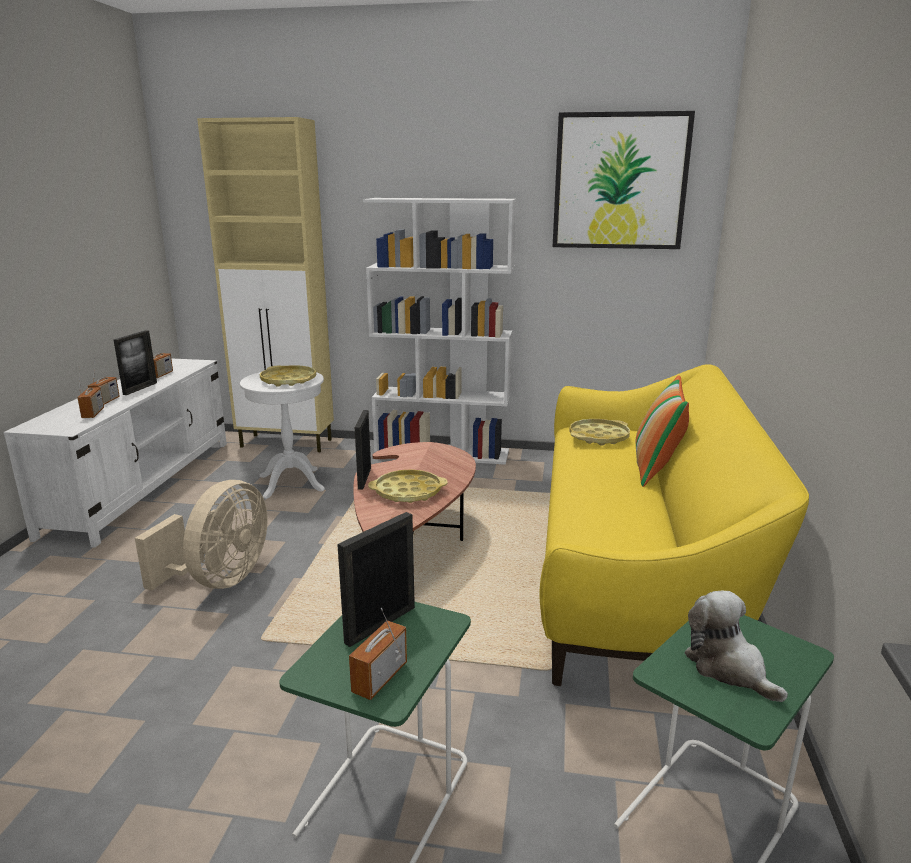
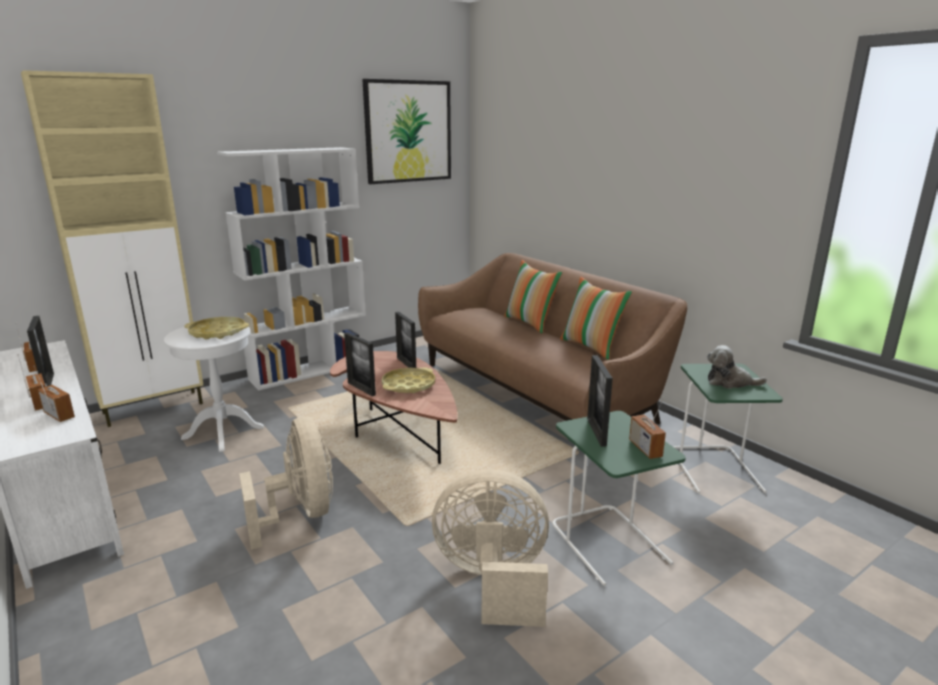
camera: 45 degrees left, 0 degrees up
(224, 744) = (493, 581): none -> beige fan
(451, 469) = (406, 364): none -> picture frame
(599, 437) = (470, 315): yellow tray -> none
(635, 570) = (537, 391): yellow sofa -> brown sofa
(672, 528) = (591, 347): none -> pillow

